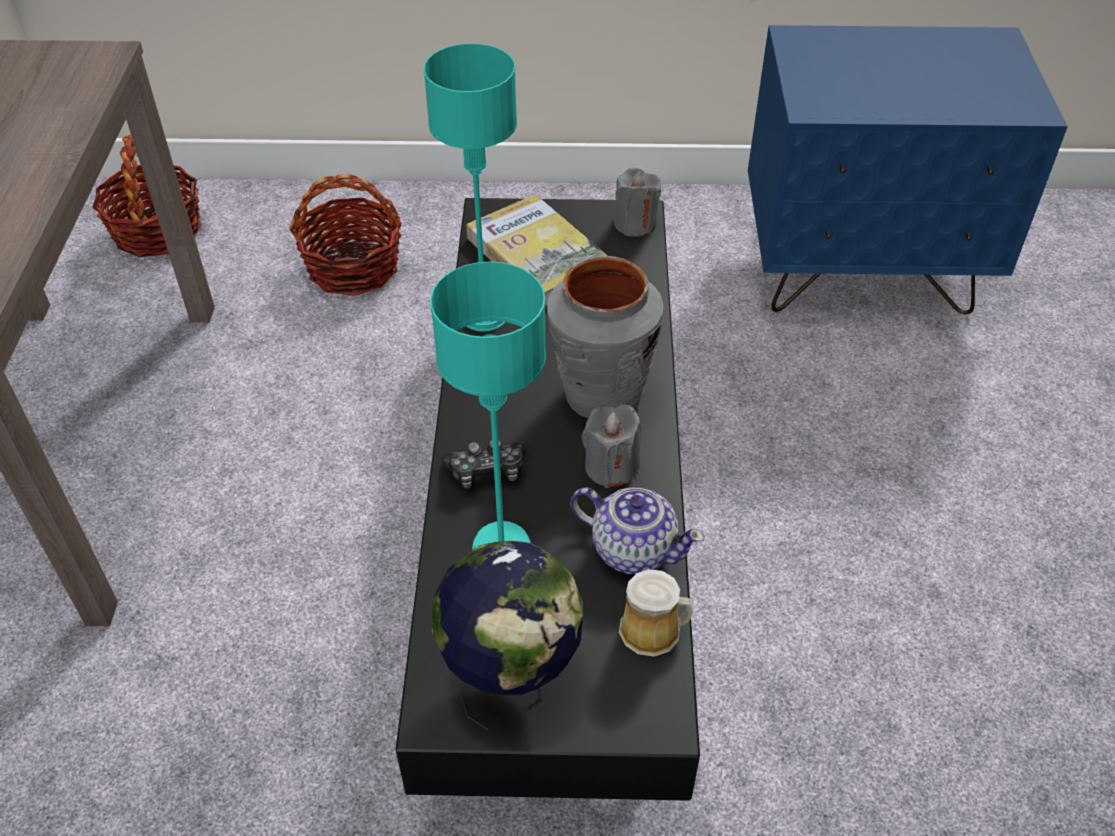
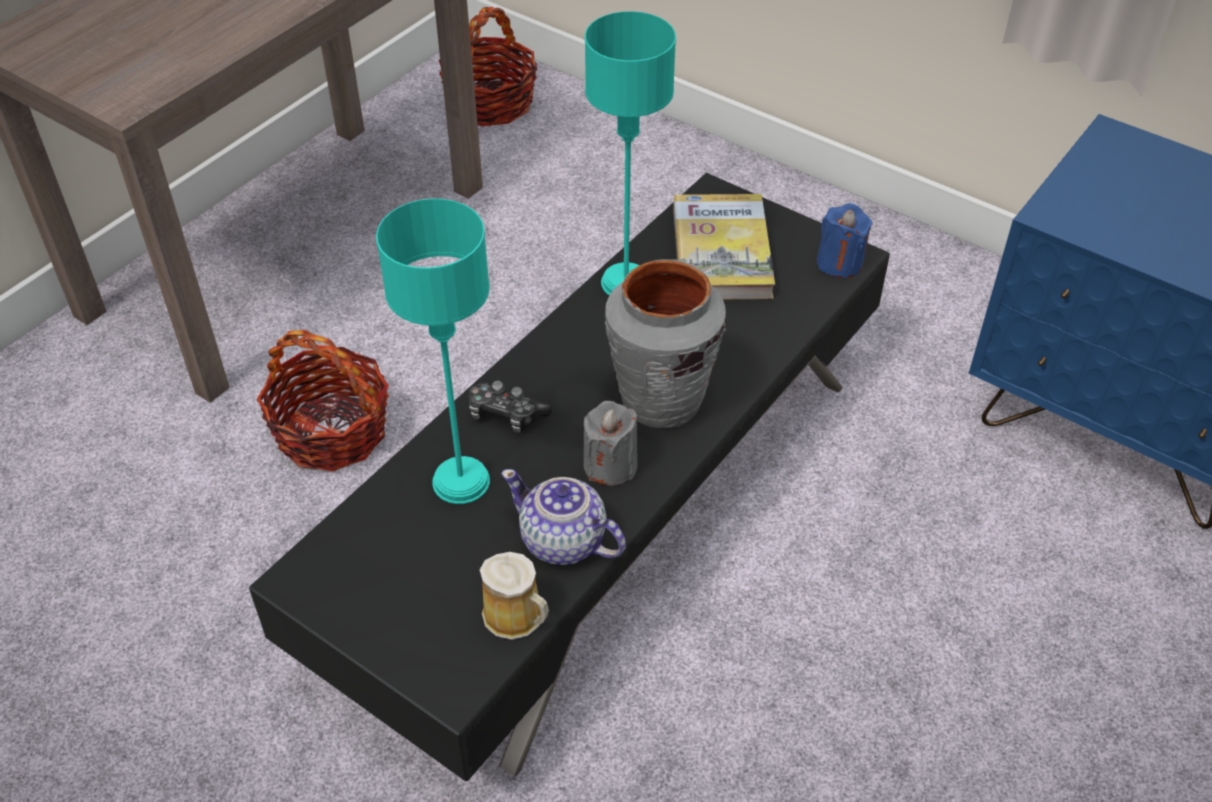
camera: 35 degrees right, 0 degrees up
(353, 267) = (622, 203): basket -> basket (332, 431)
(511, 677) = (375, 585): globe -> none
(633, 549) = (563, 542): teapot -> teapot turned 150 degrees clockwise
(635, 224) = (839, 263): grey candle -> blue candle

